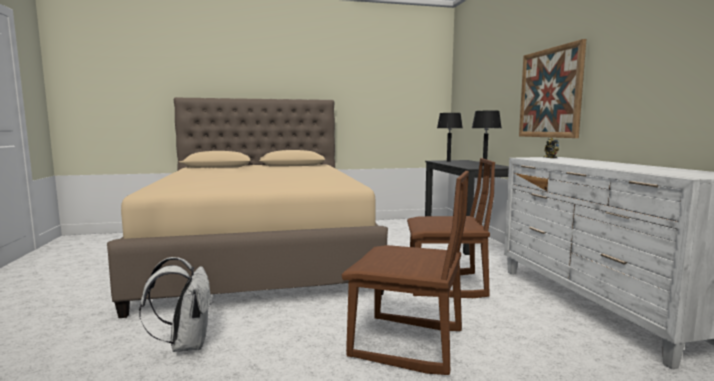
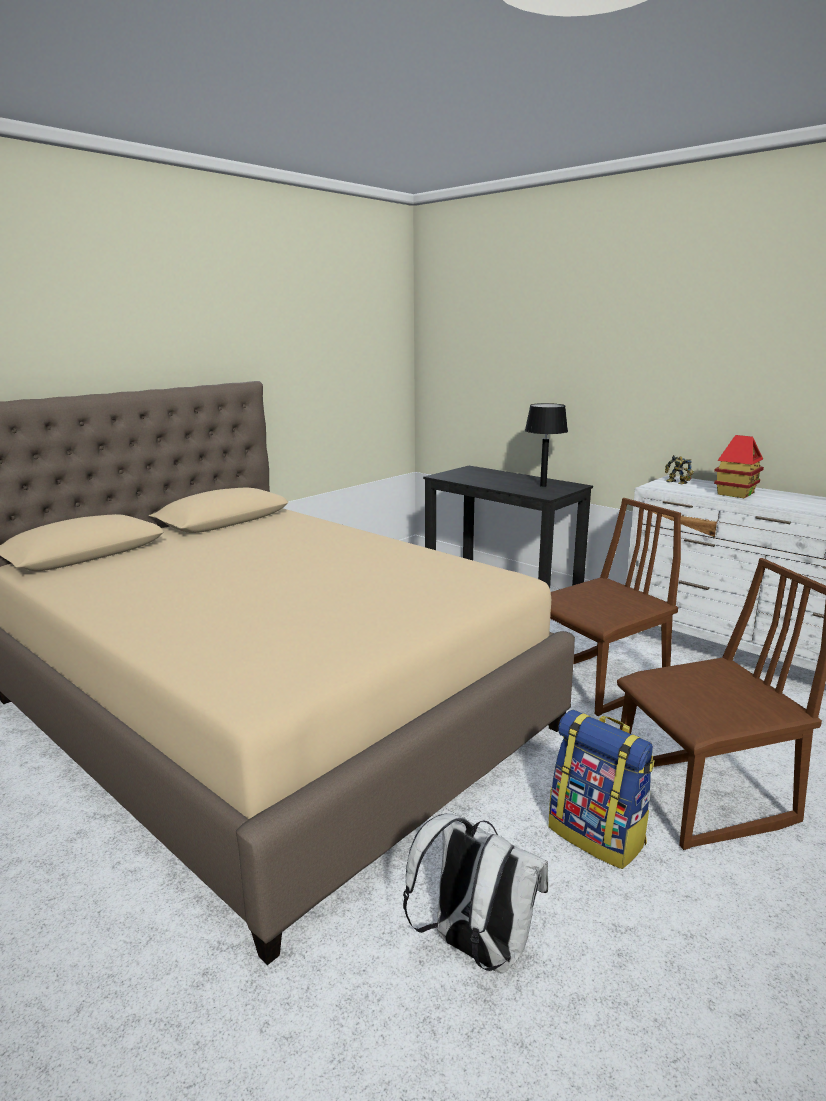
camera: 35 degrees left, 10 degrees up
(314, 335) = (597, 835): none -> backpack
(448, 161) = (463, 476): black table lamp -> none
(550, 93) = (648, 386): picture -> none
(576, 161) = (735, 493): none -> toy house

